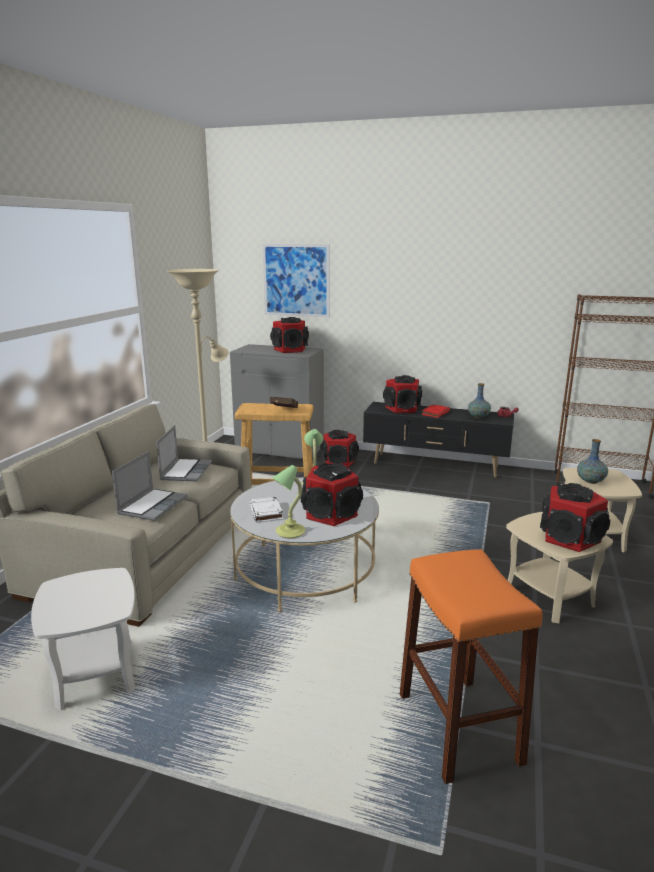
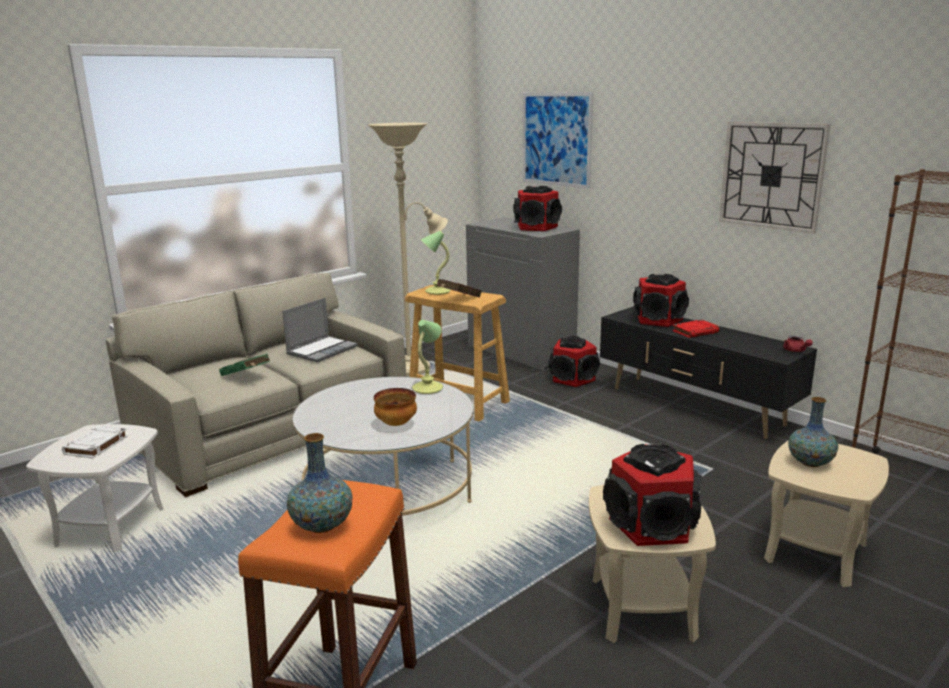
camera: 30 degrees right, 0 degrees up
(152, 505) = (246, 377): laptop -> green book
(266, 513) = (336, 407): white book -> white book (96, 446)
(289, 532) = (328, 431): table lamp -> table lamp (436, 291)
(331, 514) = (396, 424): speaker -> bowl
(477, 302) = (772, 175): none -> wall clock
(478, 417) = (752, 345): vase -> vase (322, 525)

